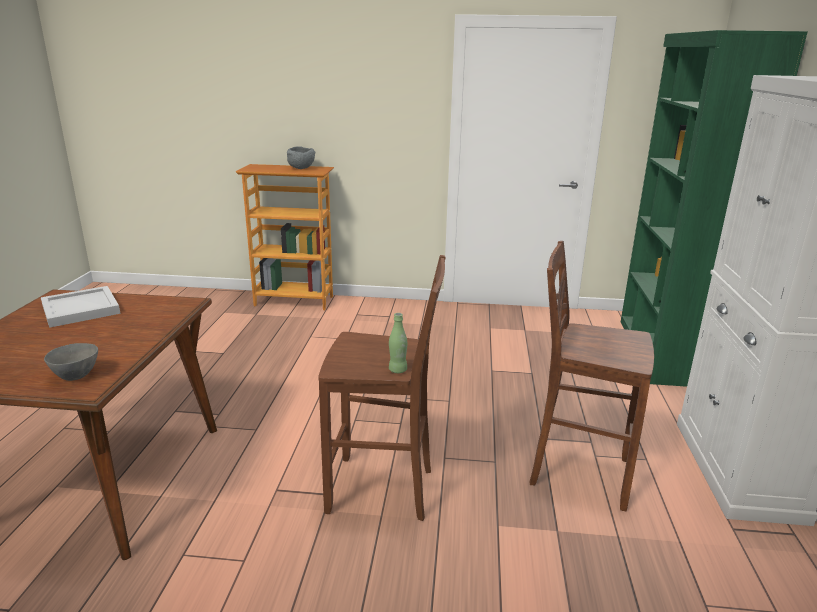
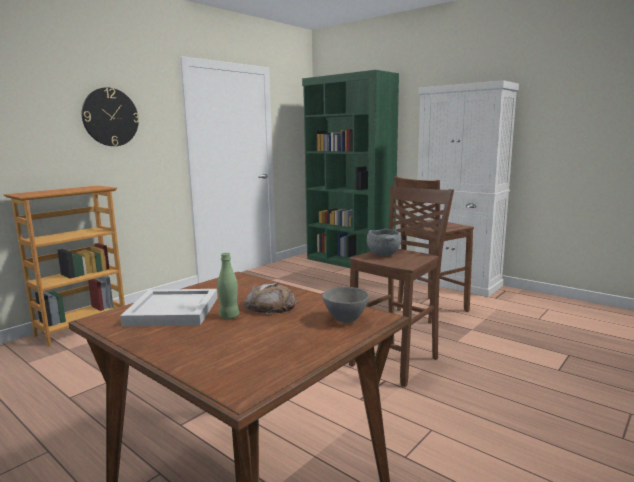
camera: 55 degrees left, 10 degrees down
(105, 338) = (271, 306): none -> bread
(301, 168) = (76, 188): grey bowl -> grey bowl (383, 254)
(356, 94) = (110, 117): none -> wall clock
(397, 370) = (423, 255): green bottle -> green bottle (229, 316)

